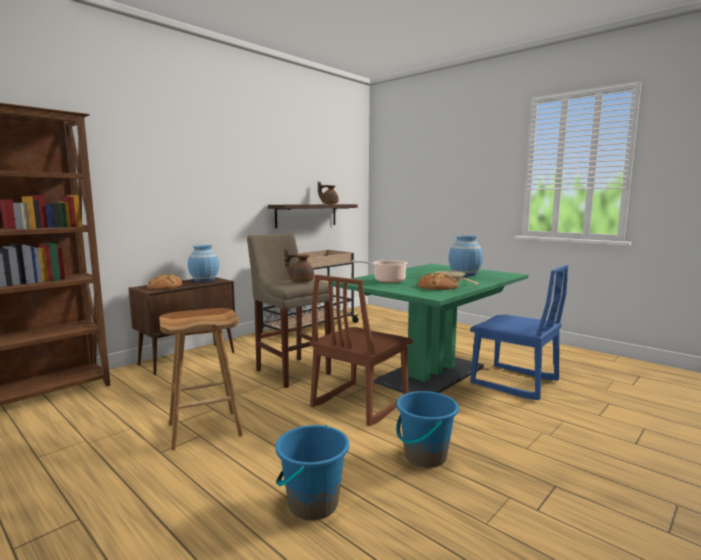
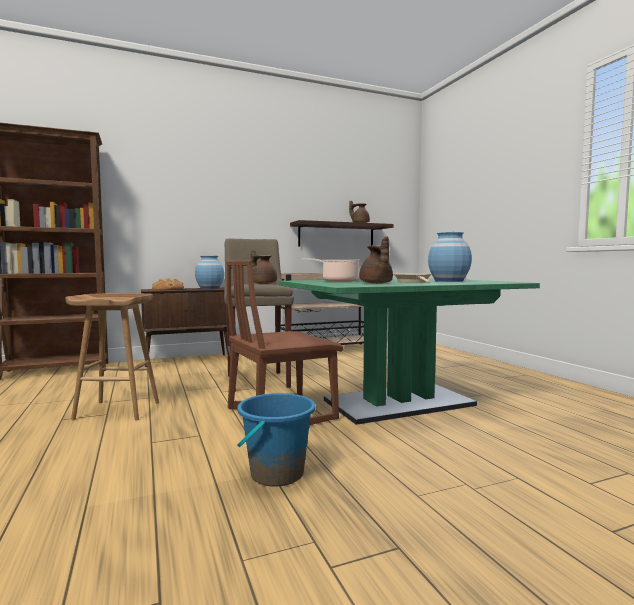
camera: 25 degrees right, 5 degrees down
(312, 504) = (103, 486): blue bucket -> none
(437, 286) = (376, 283): bread -> brown teapot
(514, 382) = (499, 426): blue chair -> none

